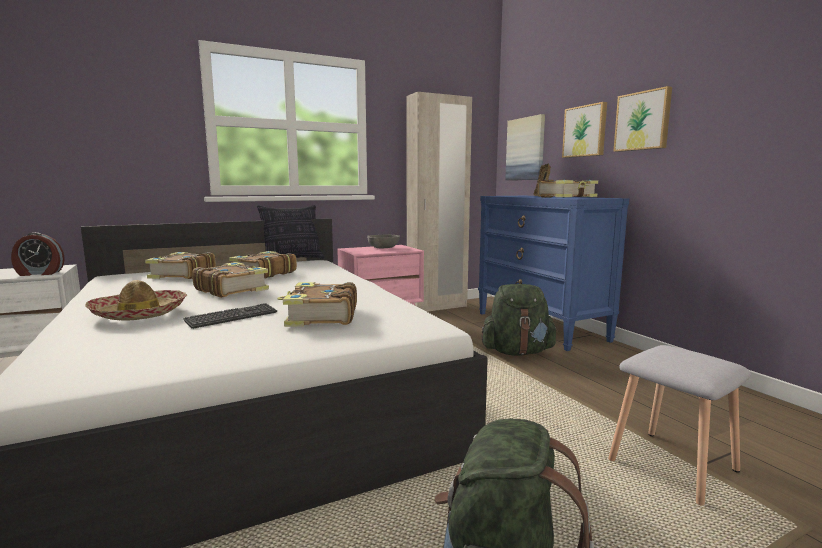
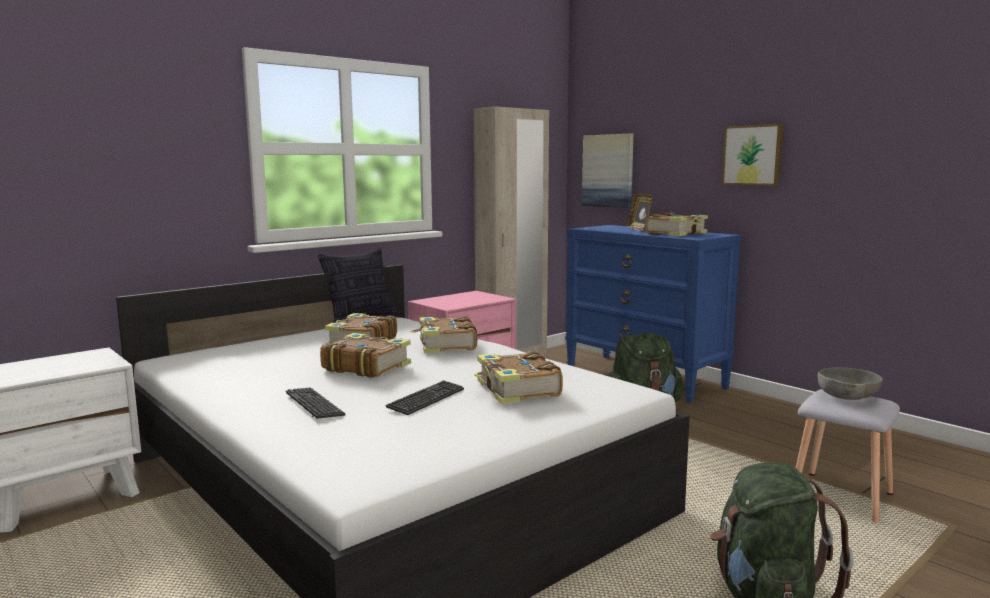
camera: 15 degrees left, 0 degrees up
(39, 273) = (96, 365): alarm clock -> none
(140, 314) = (314, 405): hat -> keyboard
(182, 275) = (266, 351): book -> book (445, 345)
(383, 248) = (464, 297): grey bowl -> grey bowl (848, 397)
(585, 131) = (686, 158): picture -> none

